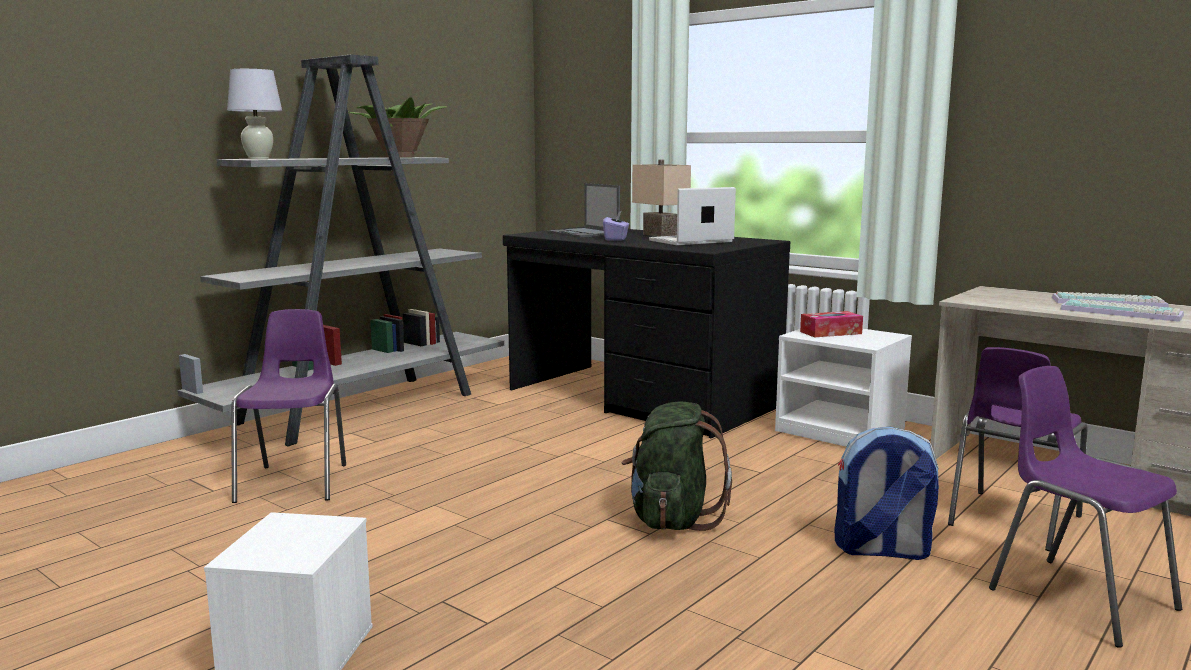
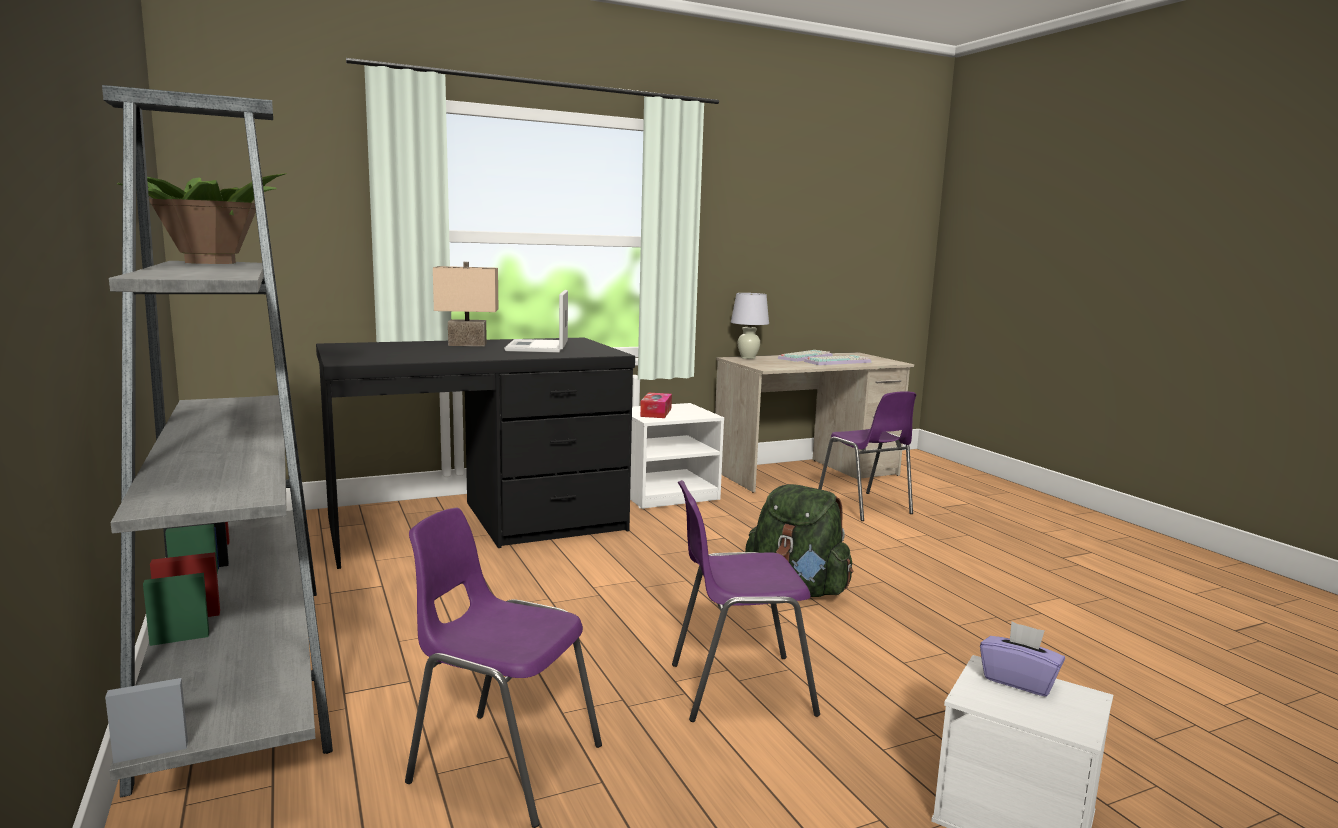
camera: 65 degrees left, 0 degrees up
(258, 159) = (185, 275): white table lamp -> white table lamp (748, 358)
(584, 233) = (396, 352): laptop -> none
(616, 239) = (472, 354): purple tissue box -> purple tissue box (1019, 681)
(881, 550) = (890, 547): backpack -> none
(1077, 598) = (972, 528): purple chair -> purple chair (737, 688)

